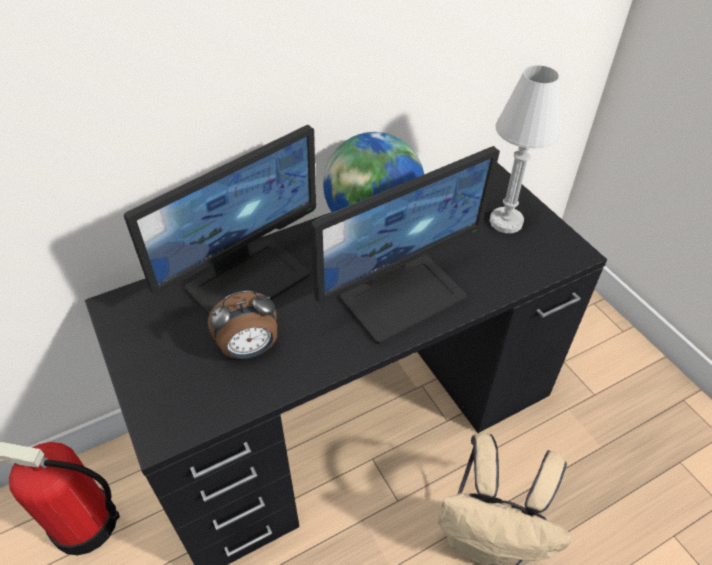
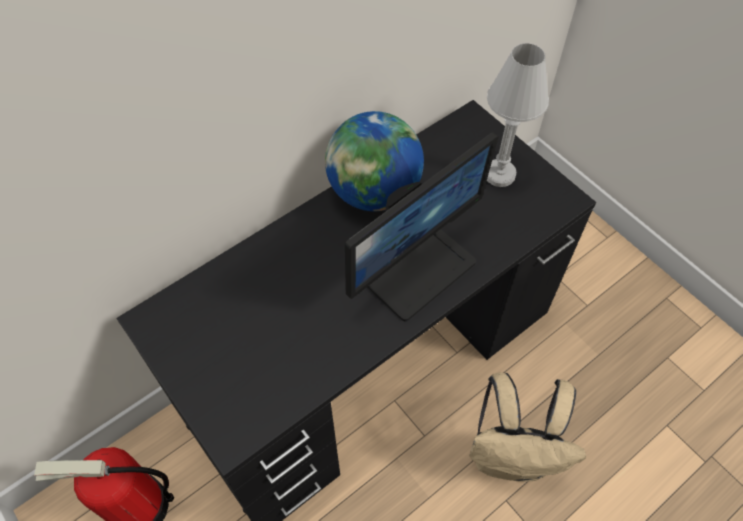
camera: 10 degrees left, 10 degrees up
(247, 280) = (268, 273): monitor -> none
(250, 349) = (289, 345): alarm clock -> none

